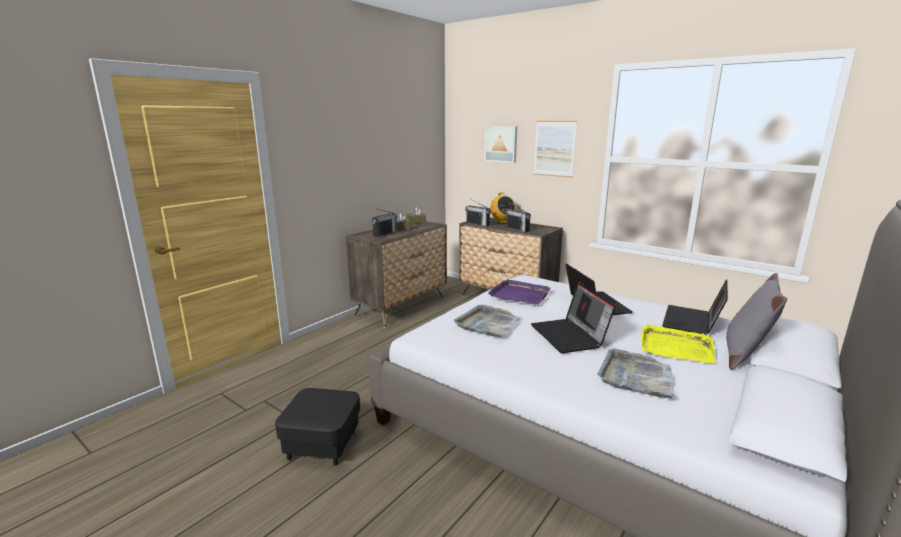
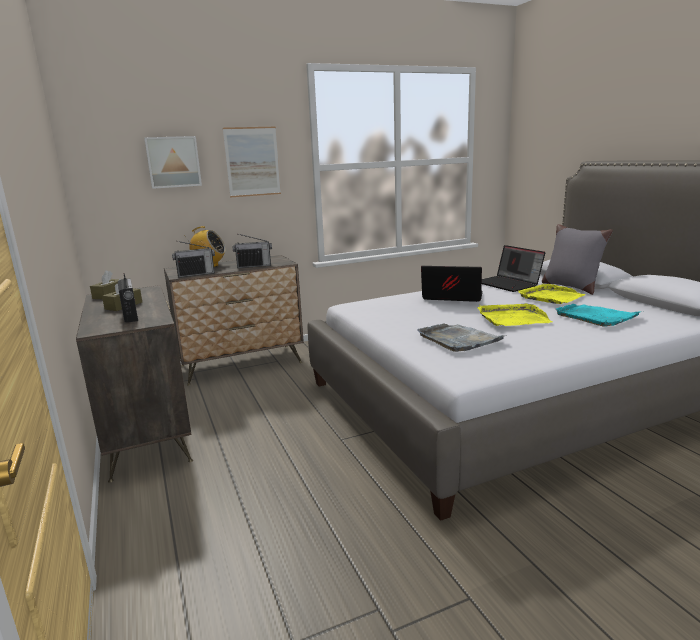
camera: 60 degrees left, 0 degrees up
(322, 445) = (467, 584): black ottoman -> none
(519, 294) = (399, 314): purple tray -> none
(570, 336) = (512, 318): laptop -> yellow tray
(636, 376) = (596, 317): grey tray -> turquoise tray

